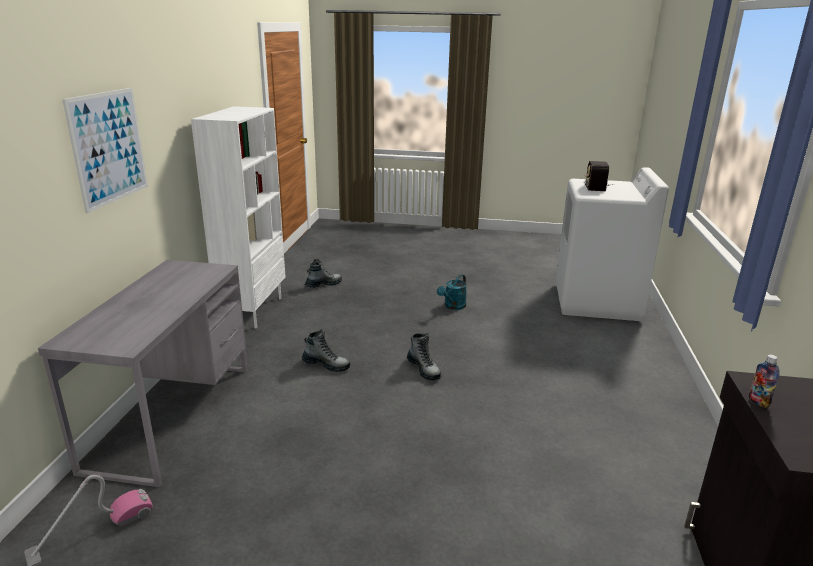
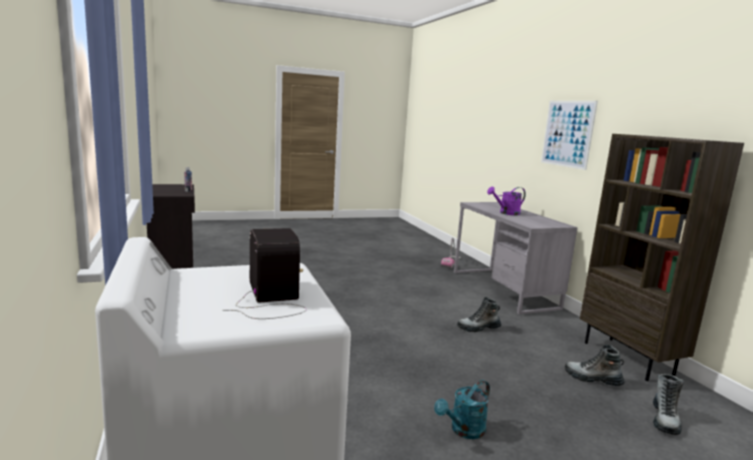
camera: 150 degrees right, 10 degrees down
(166, 301) = (506, 213): none -> purple watering can
(253, 310) = (629, 358): white bookcase -> brown bookcase
(424, 369) = (404, 341): boot -> boot (592, 379)
(453, 306) = (463, 431): turquoise watering can -> turquoise watering can turned 135 degrees counterclockwise

